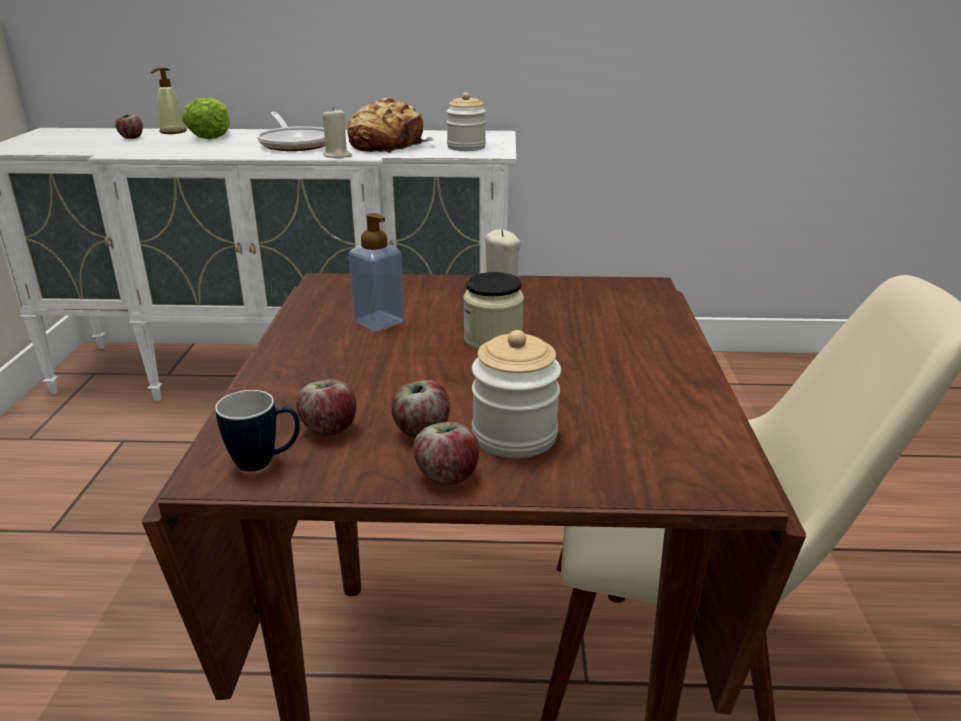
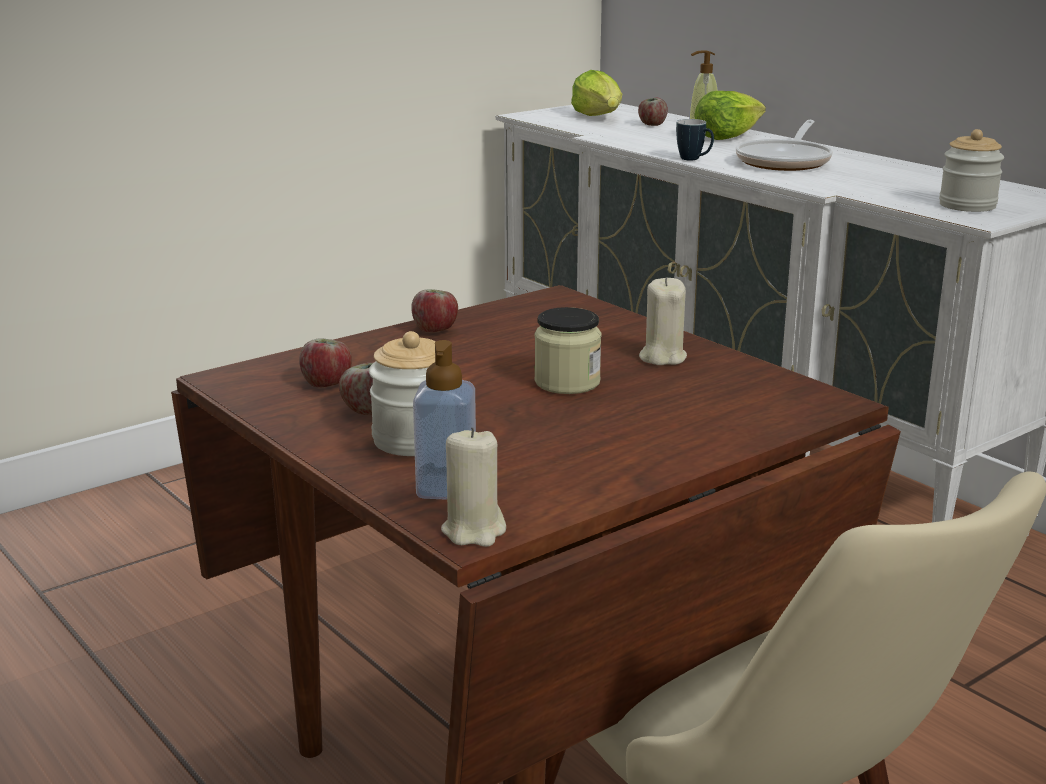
camera: 50 degrees right, 5 degrees down
(71, 140) = (599, 117): none -> lettuce
(265, 462) = (256, 384): mug -> mug (694, 159)
(337, 155) = (793, 182): beige candle -> beige candle (474, 531)
(379, 322) = (519, 338): soap dispenser -> soap dispenser (446, 489)
(387, 145) = (881, 183): bread -> none
(447, 476) = (323, 438): apple -> apple (435, 330)

